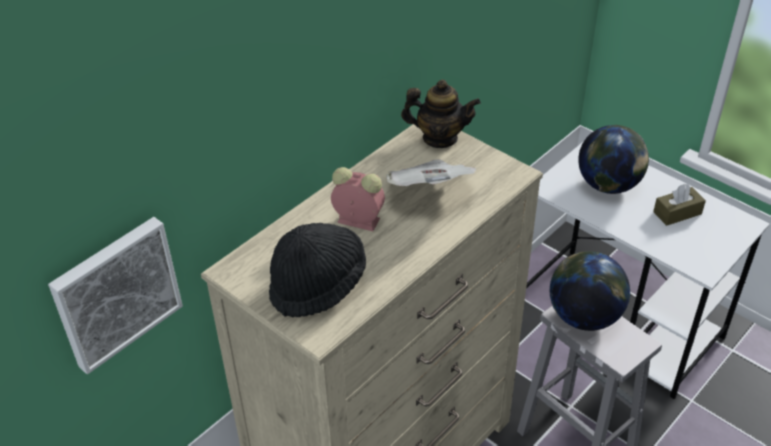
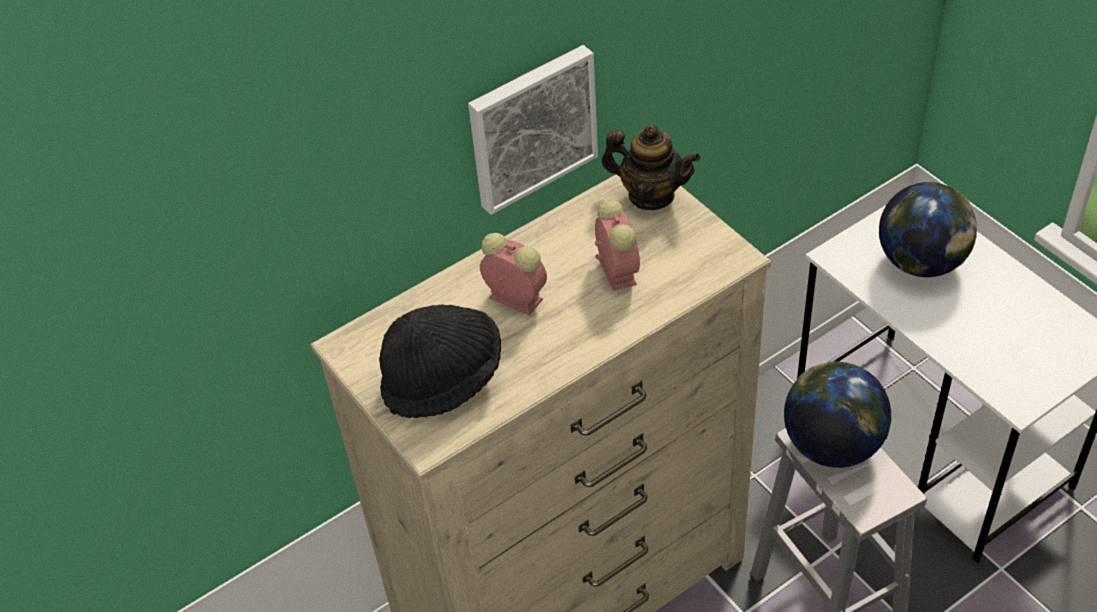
camera: 15 degrees right, 5 degrees up
(115, 292) = (199, 359): picture -> picture (531, 126)
(429, 191) = (615, 269): newspaper -> alarm clock
(677, 213) = (1006, 315): brown tissue box -> none

